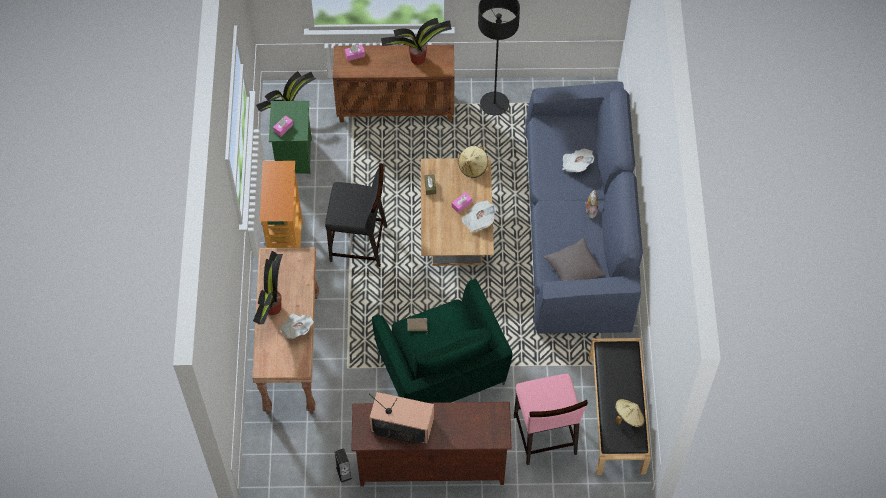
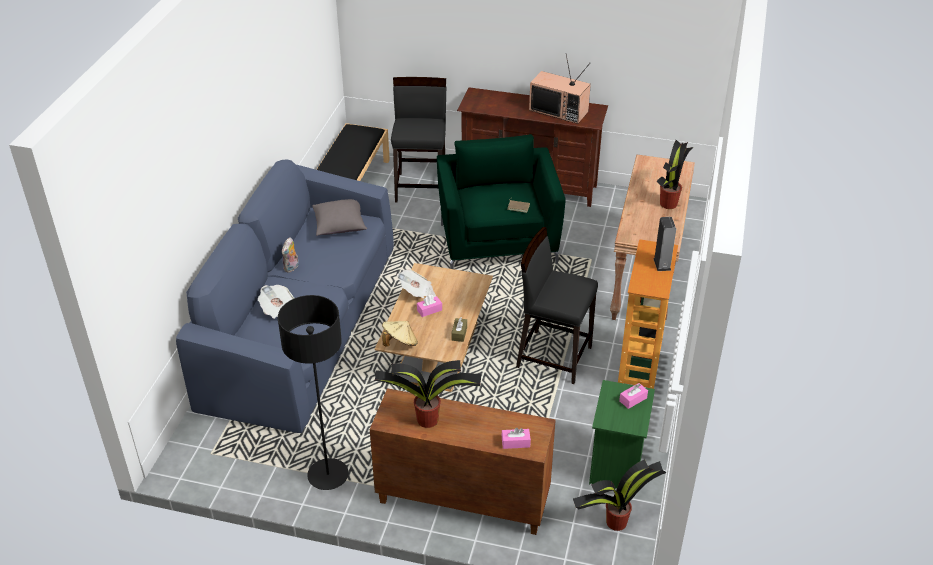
camera: 165 degrees left, 20 degrees down
(297, 329) = (645, 185): newspaper -> none
(344, 473) = (609, 194): speaker -> speaker (662, 264)
(544, 436) = (421, 187): pink stool -> black stool
(628, 417) = (350, 140): beige hat -> none

